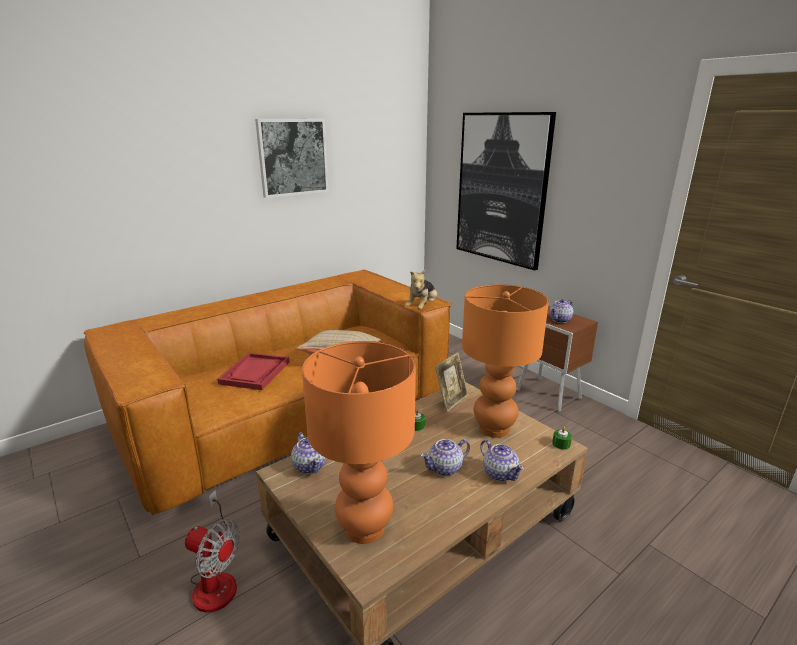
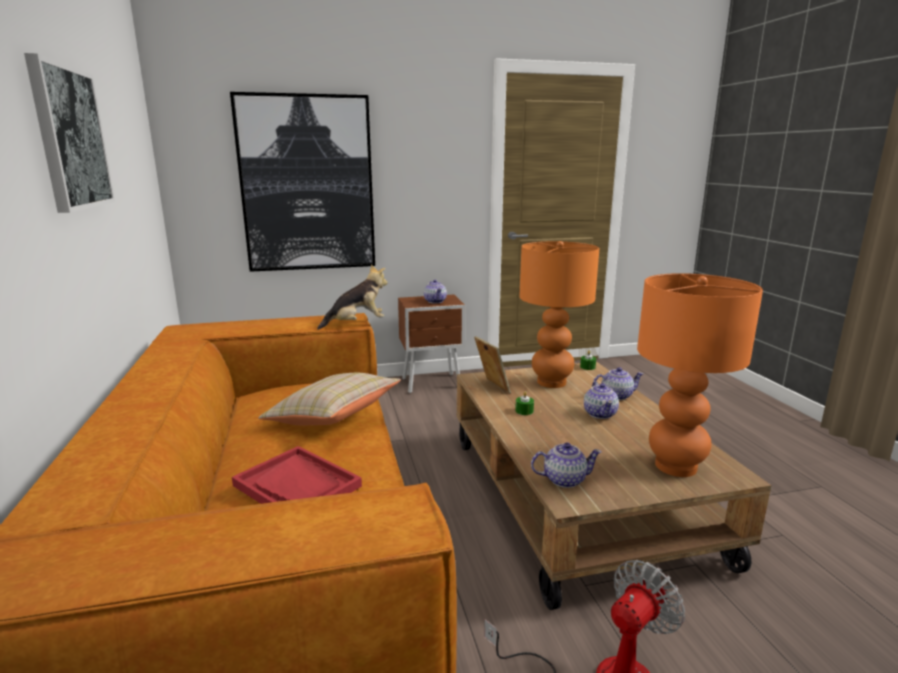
camera: 65 degrees left, 5 degrees down
(422, 307) = (357, 324): plush toy -> plush toy turned 75 degrees counterclockwise

